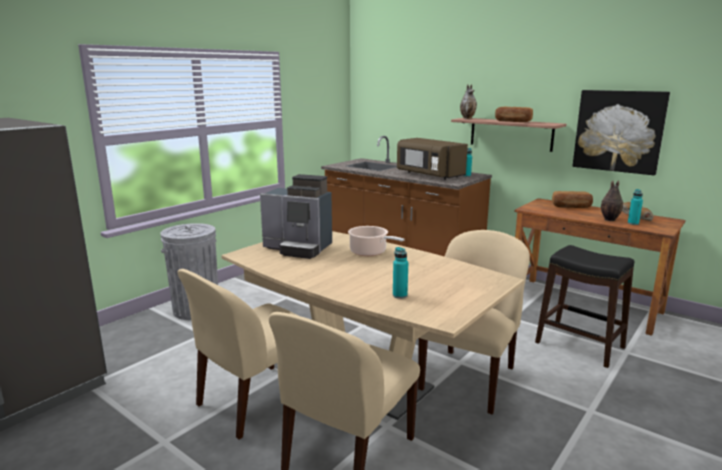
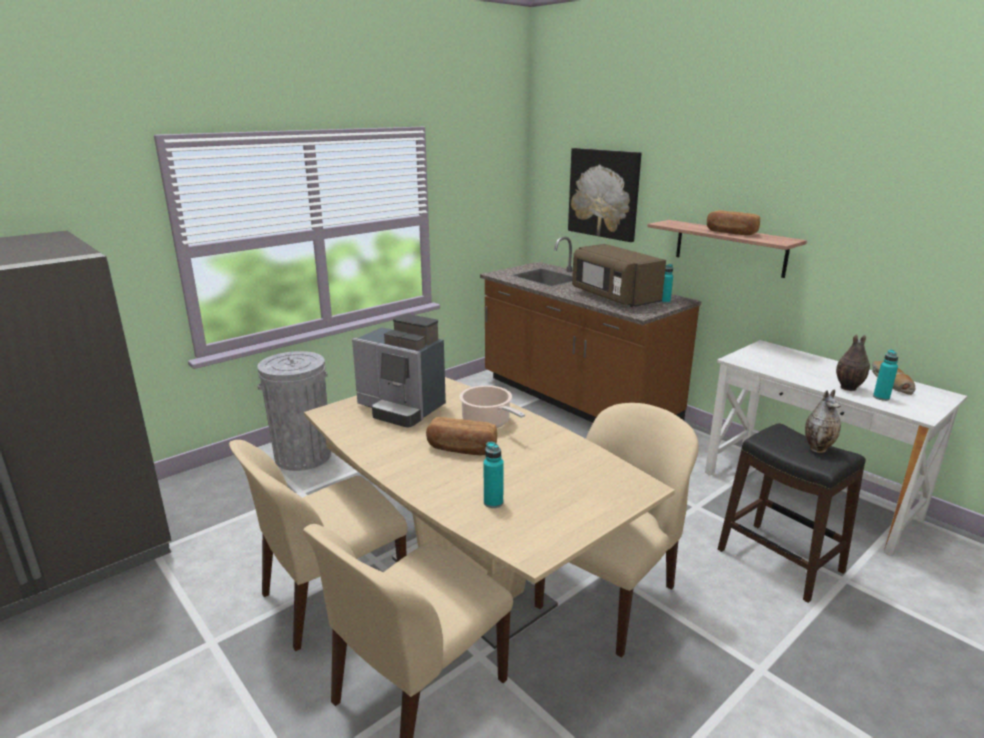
camera: 10 degrees right, 5 degrees up
(467, 118) = (671, 223): vase -> vase (818, 448)
(571, 207) = (801, 359): bread -> bread (461, 449)
(584, 304) = (808, 494): brown desk -> white desk
(618, 131) = (880, 258): picture -> picture (604, 193)

